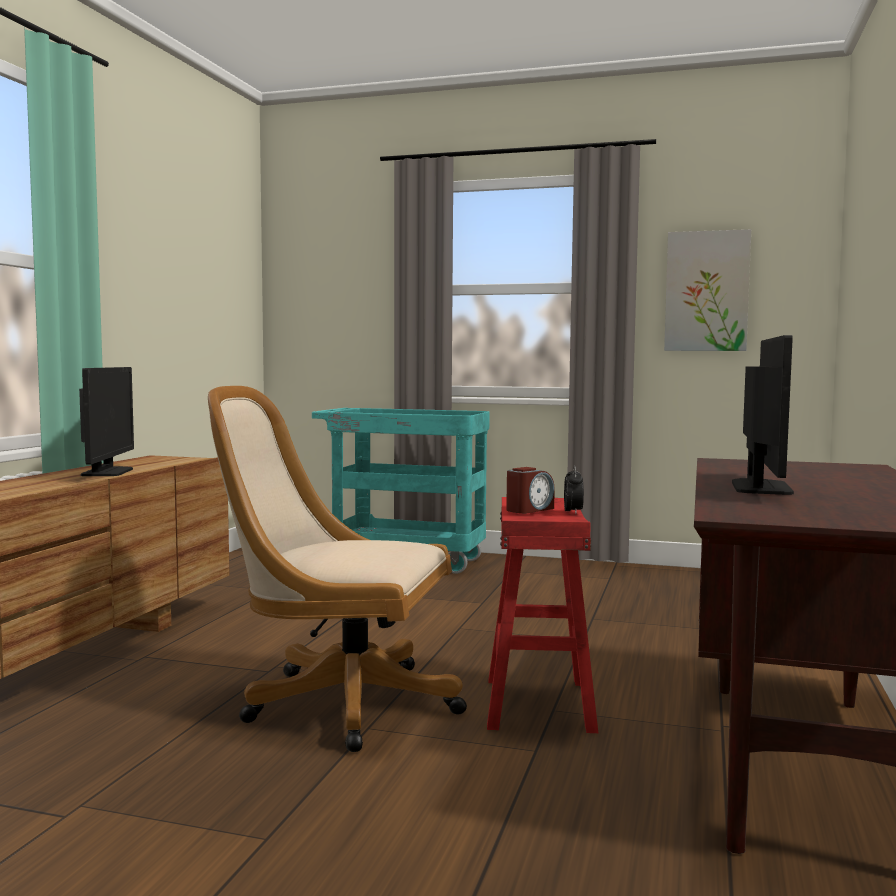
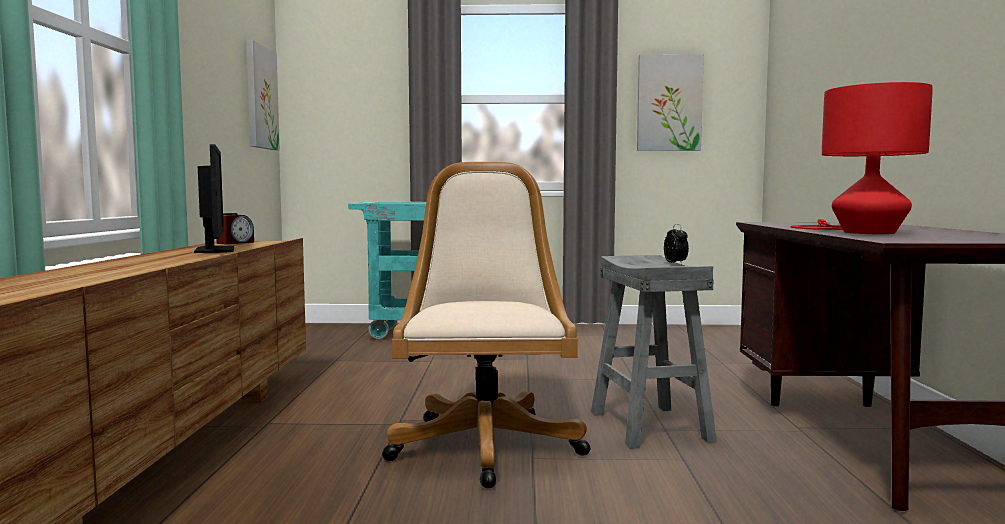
camera: 15 degrees left, 0 degrees up
(234, 294) = (260, 98): none -> picture
(337, 702) = (485, 441): office chair -> office chair turned 90 degrees clockwise
(529, 509) = (640, 262): alarm clock -> alarm clock (235, 243)
(537, 703) = (648, 426): red stool -> grey stool
(761, 488) = (851, 230): monitor -> red table lamp

